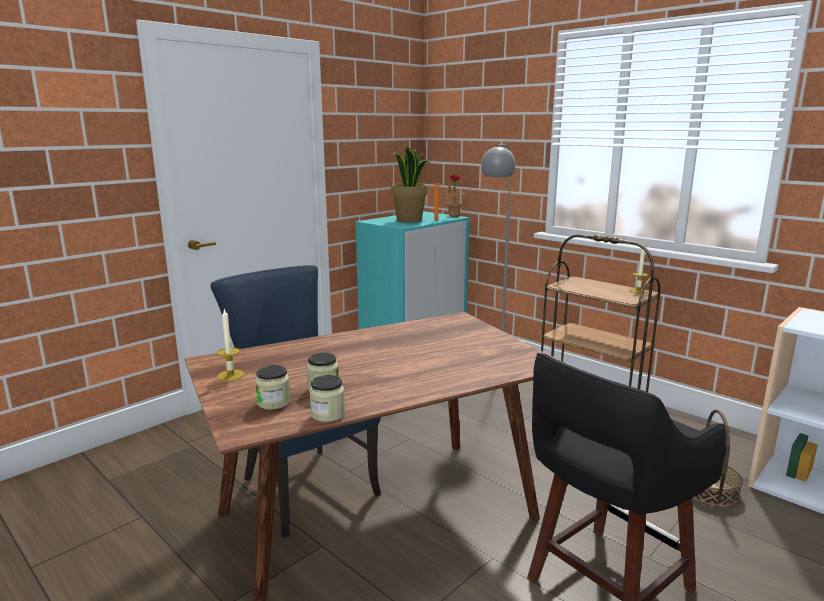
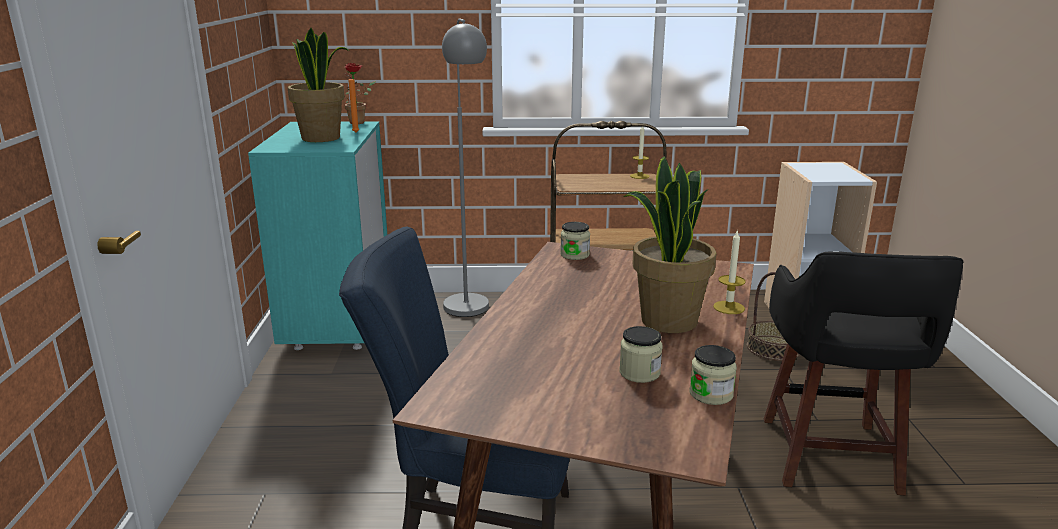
camera: 45 degrees left, 5 degrees up
(230, 375) = (513, 409): candle -> candle (729, 307)
(274, 402) = (638, 410): jar -> jar (574, 255)
(413, 372) = (667, 320): none -> potted plant

